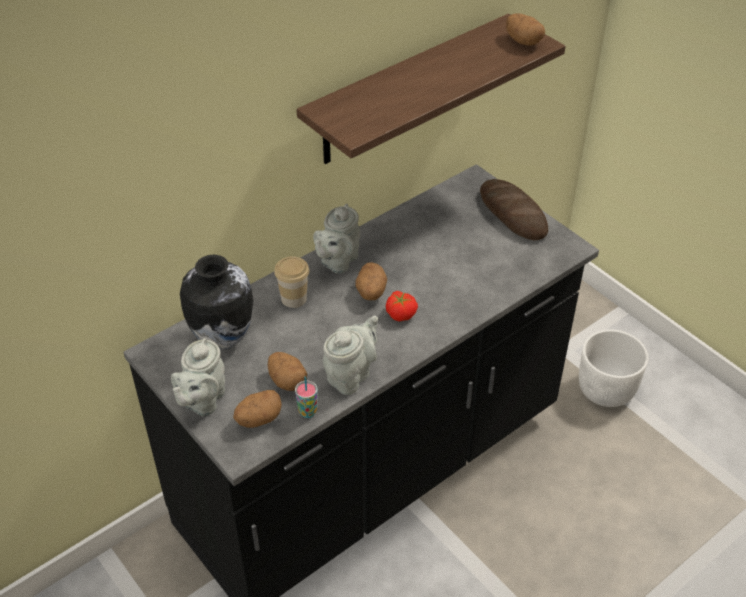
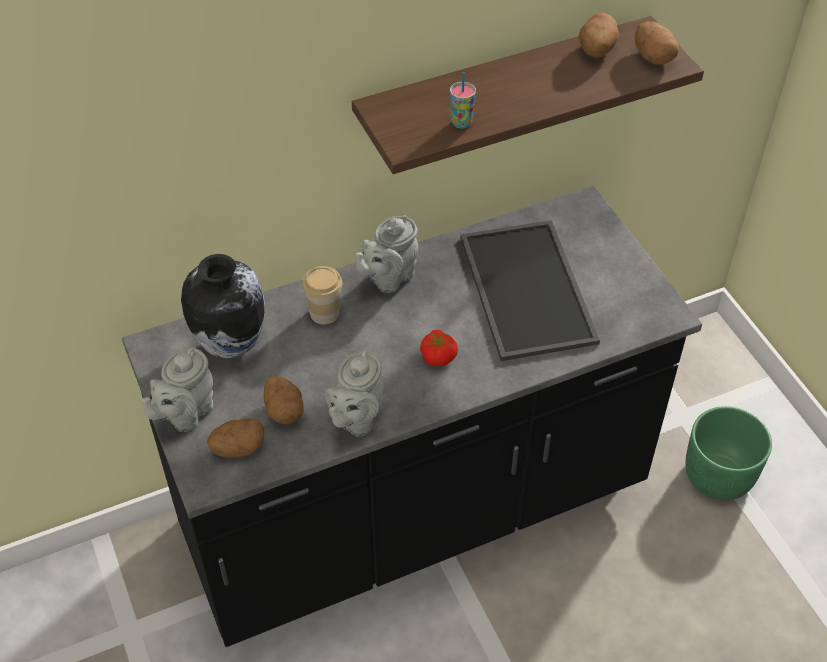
camera: 15 degrees right, 5 degrees up
(307, 412) = (293, 452): cup -> cup (461, 123)
(351, 375) = (356, 418): grey teapot -> grey teapot turned 150 degrees clockwise
(371, 292) = (413, 323): potato -> potato (596, 50)
(456, 250) = (530, 290): none -> tray
(512, 213) = (614, 257): bread -> none
(606, 389) = (718, 476): white planter -> green planter

